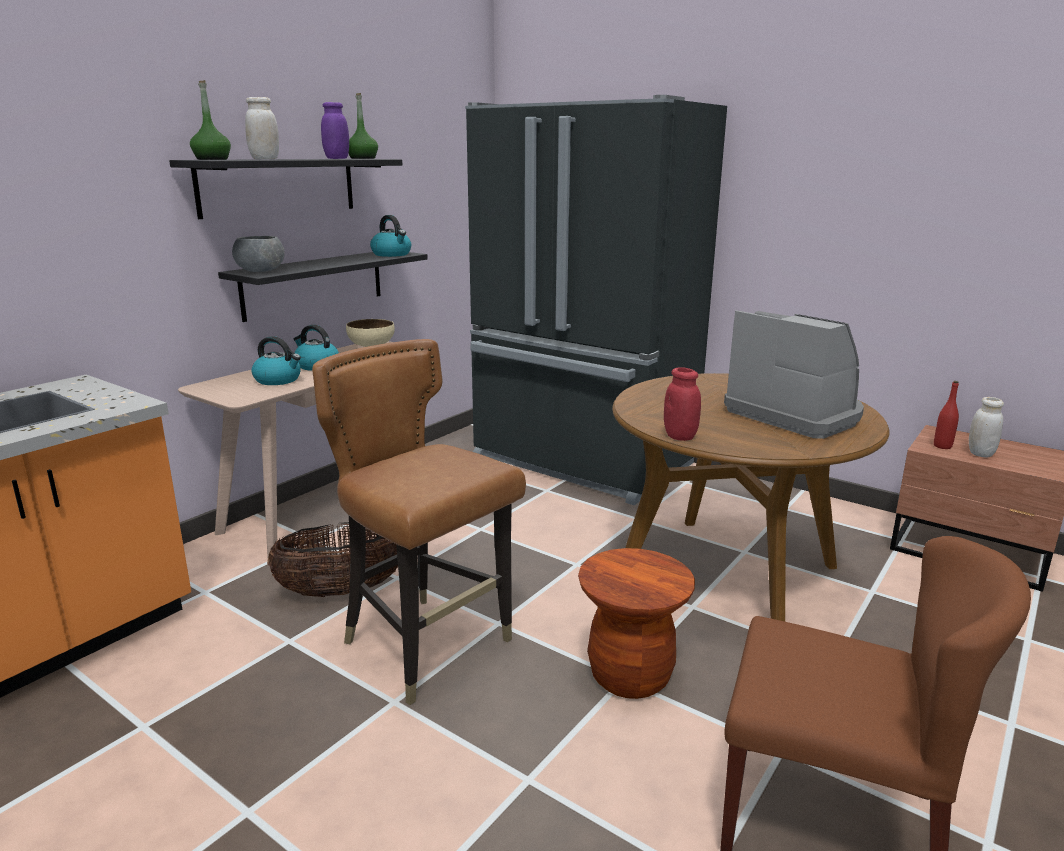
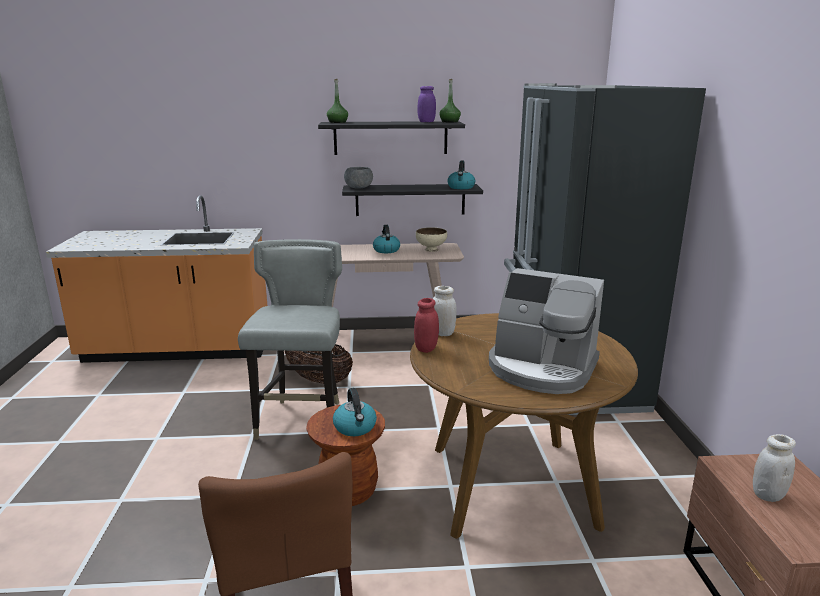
camera: 50 degrees right, 0 degrees up
(264, 159) = (370, 122): white jar -> white jar (442, 333)
(278, 380) = (352, 253): kettle -> kettle (355, 427)
(427, 646) = (302, 422): brown chair -> grey chair
(795, 414) = (541, 369): coffee machine -> coffee machine turned 105 degrees clockwise
(942, 446) = (744, 471): red bottle -> none

